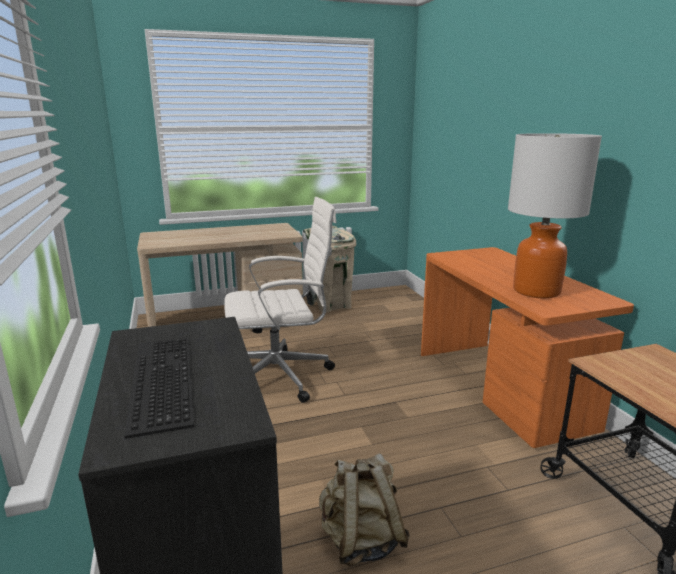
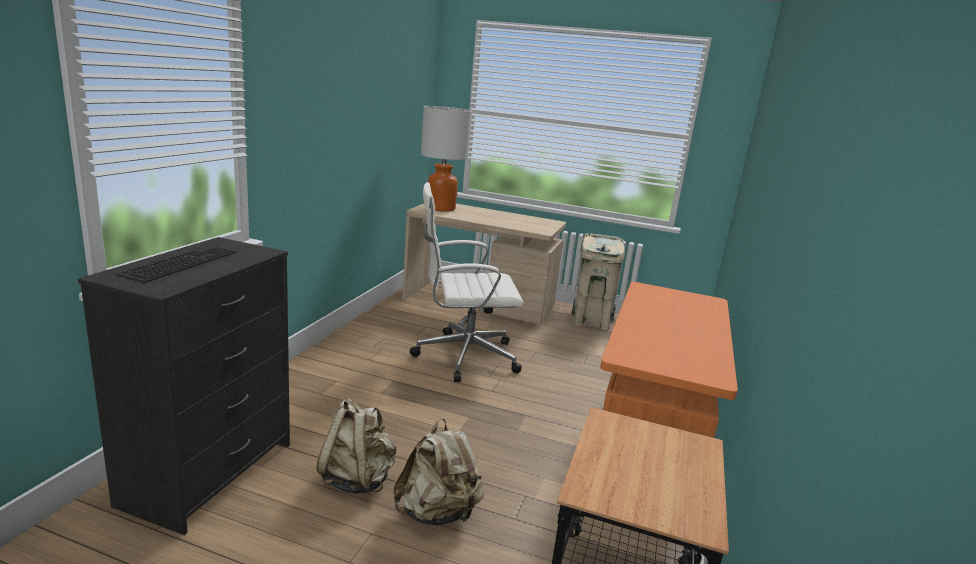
camera: 35 degrees right, 0 degrees up
(281, 376) = (463, 356): white office chair -> white office chair turned 150 degrees clockwise
(460, 524) = (438, 513): none -> beige backpack
(537, 291) = (656, 343): table lamp -> table lamp (441, 208)

